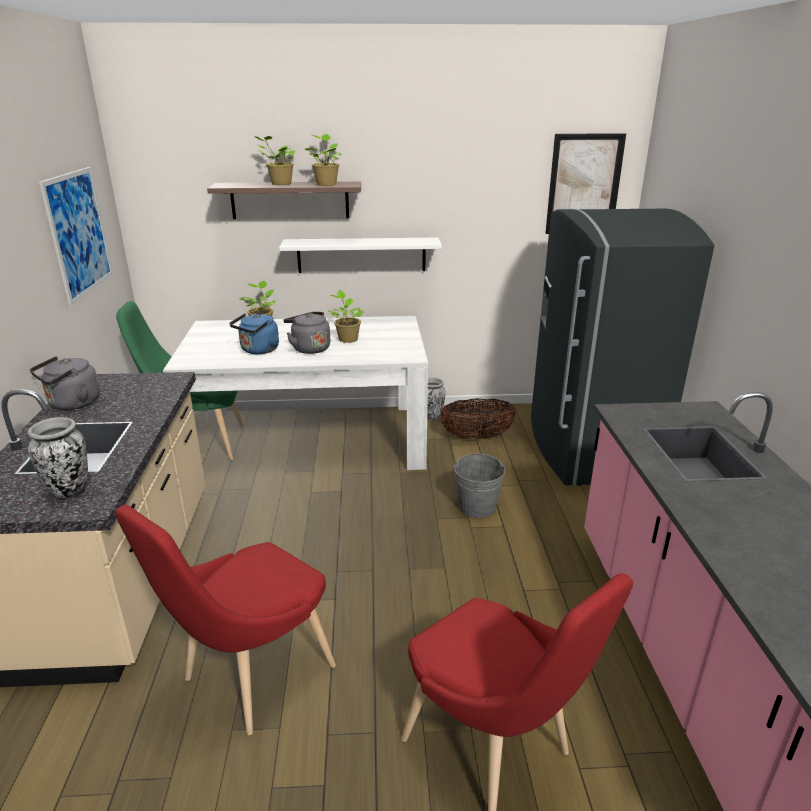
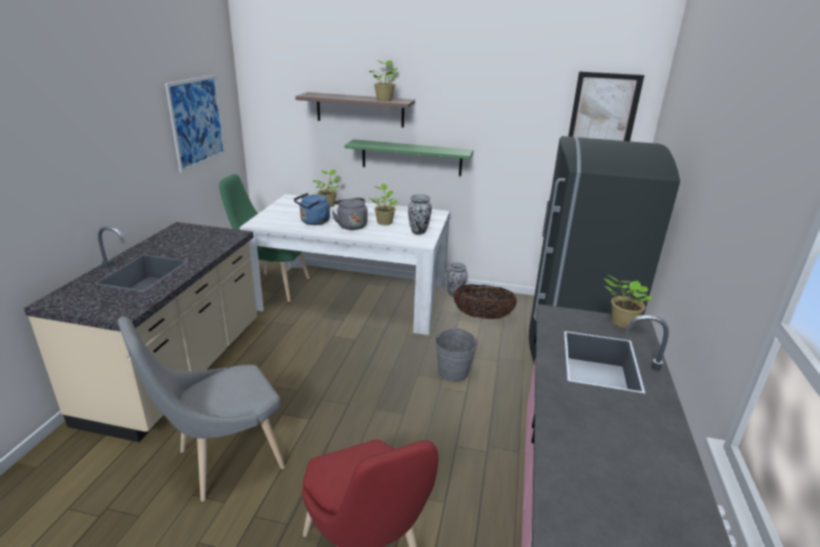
camera: 15 degrees right, 0 degrees up
(70, 493) = (117, 302): vase -> vase (419, 232)
(72, 404) = (159, 242): grey kettle -> none
(250, 678) = (223, 461): red chair -> grey chair
(279, 184) = (350, 96): potted plant -> potted plant (621, 323)
(361, 255) = (411, 157): white shelf -> green shelf

